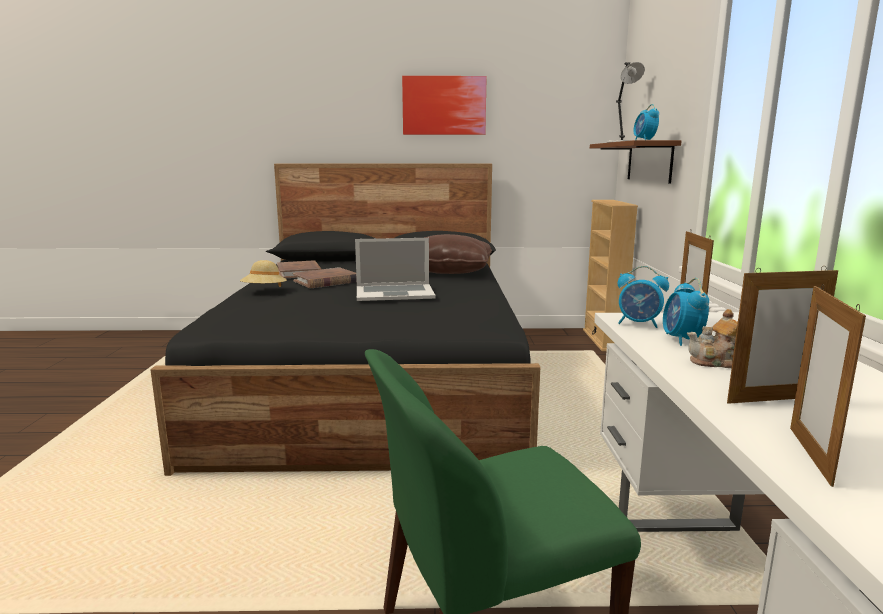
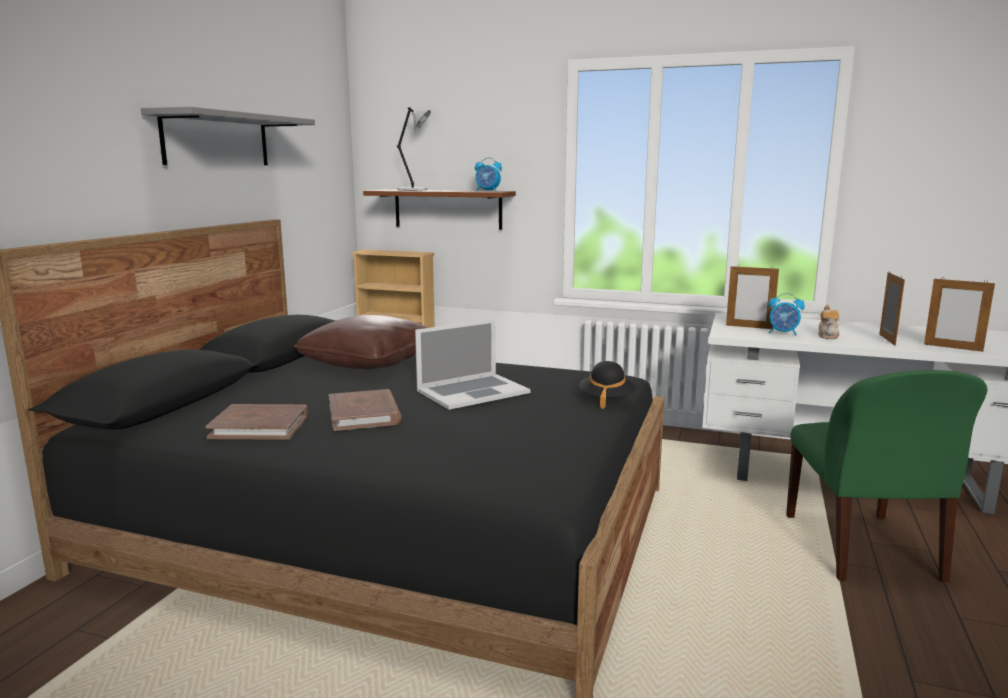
camera: 70 degrees left, 0 degrees up
(264, 291) = (378, 450): beige hat -> none
(394, 293) = (472, 391): laptop -> laptop turned 45 degrees clockwise
(414, 324) = (606, 399): none -> black hat
(444, 105) = (217, 140): picture -> grey shelf
(639, 324) = (744, 333): alarm clock -> none

